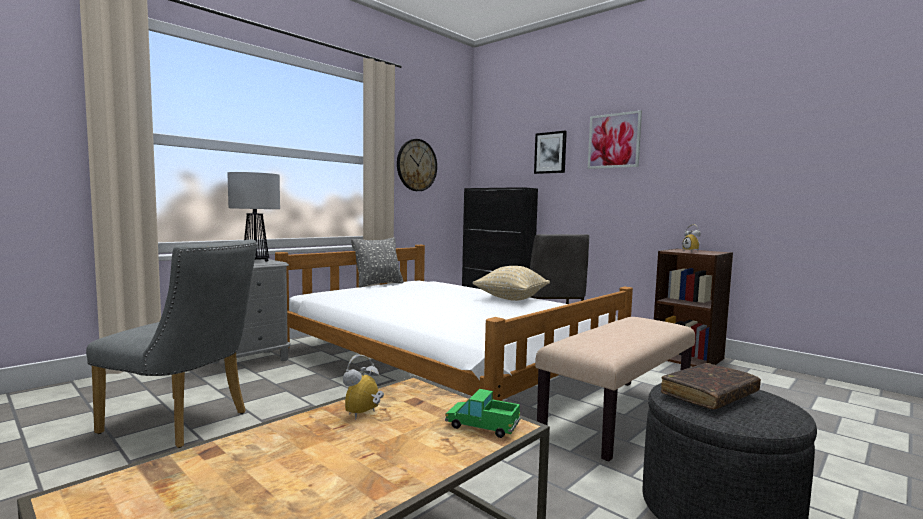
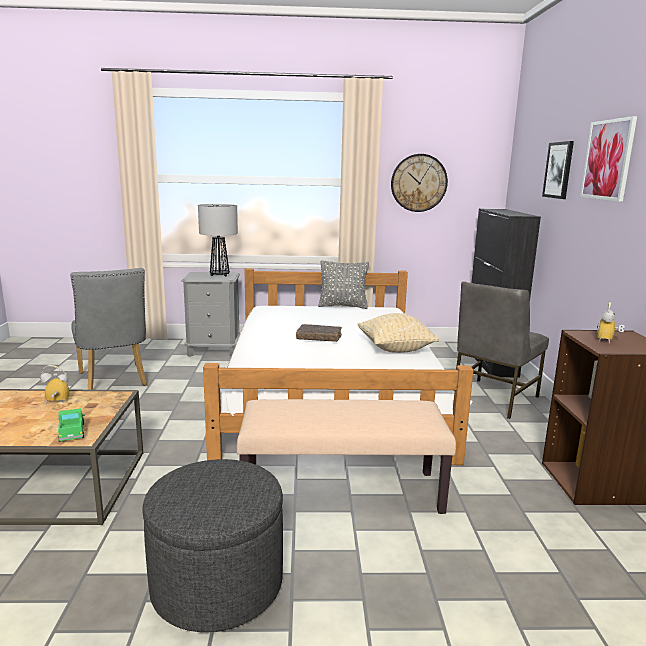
camera: 45 degrees right, 10 degrees up
(709, 395) = (212, 480): brown book -> brown book (319, 338)

